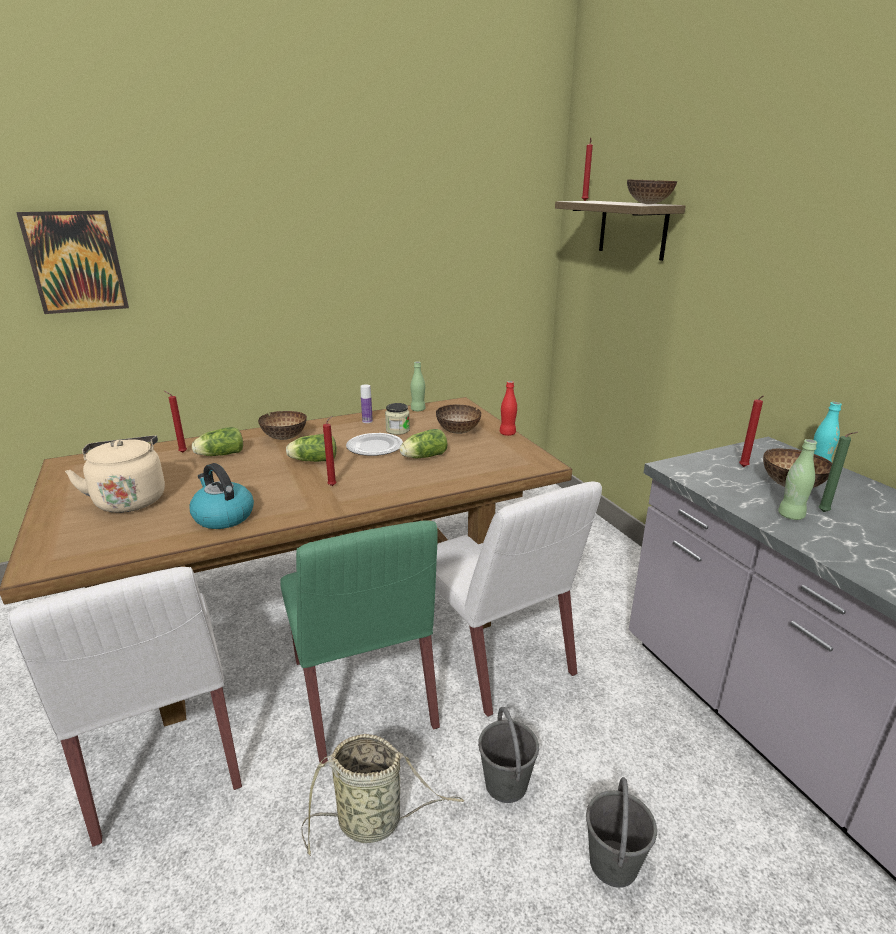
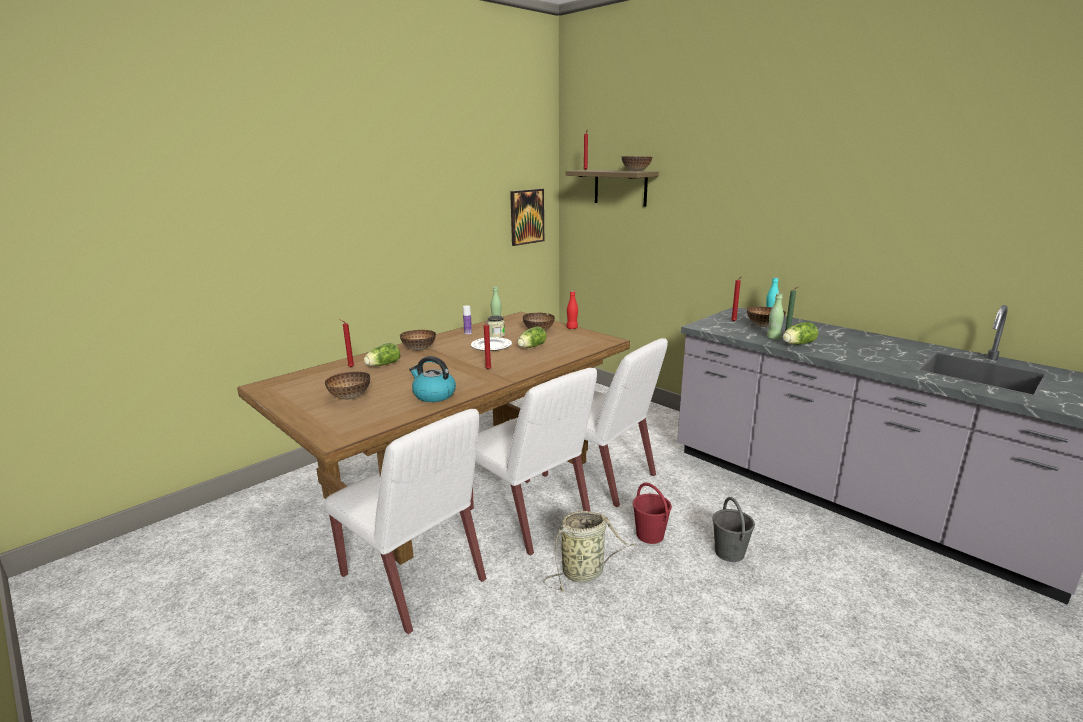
camera: 20 degrees left, 5 degrees down
(76, 262) = (240, 228): picture -> picture (526, 216)
(130, 499) = (350, 397): beige kettle -> bowl
(312, 460) = (456, 359): lettuce -> lettuce (797, 344)
(363, 695) = (529, 515): green chair -> white chair
(506, 785) = (650, 535): grey bucket -> red bucket

